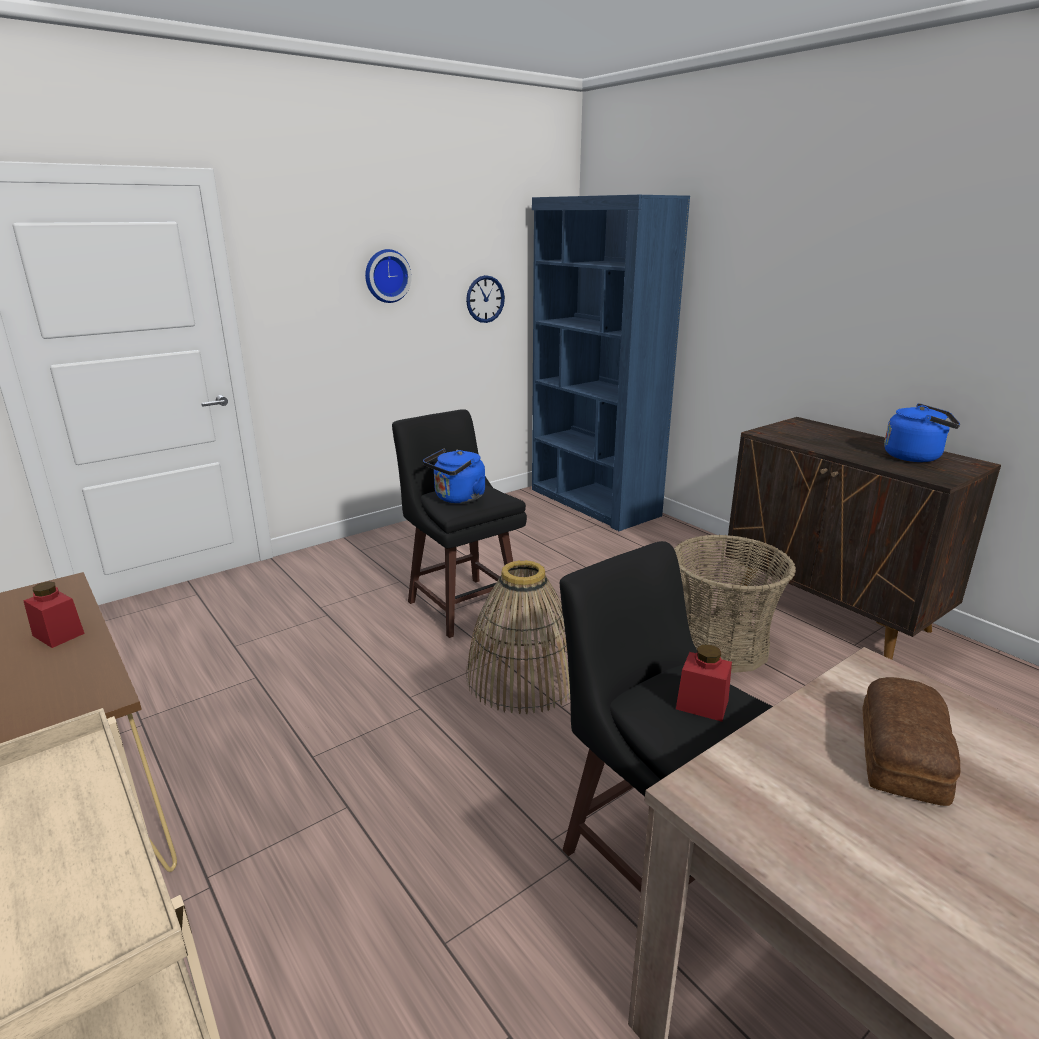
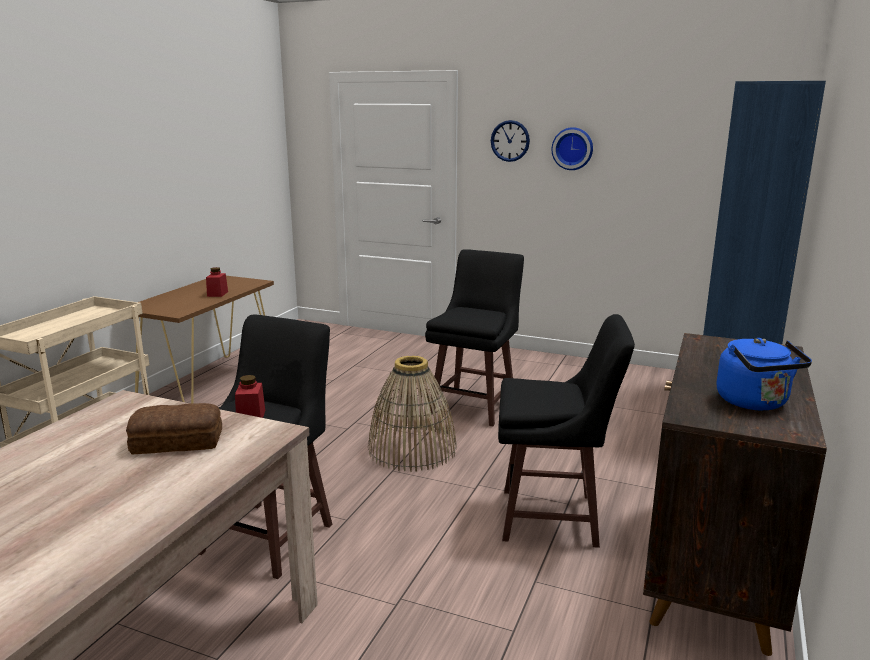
camera: 60 degrees right, 5 degrees down
(457, 498) = (462, 313): blue kettle -> none
(485, 299) = (673, 178): wall clock -> wall clock (510, 141)
(721, 645) = (553, 518): basket -> black stool

